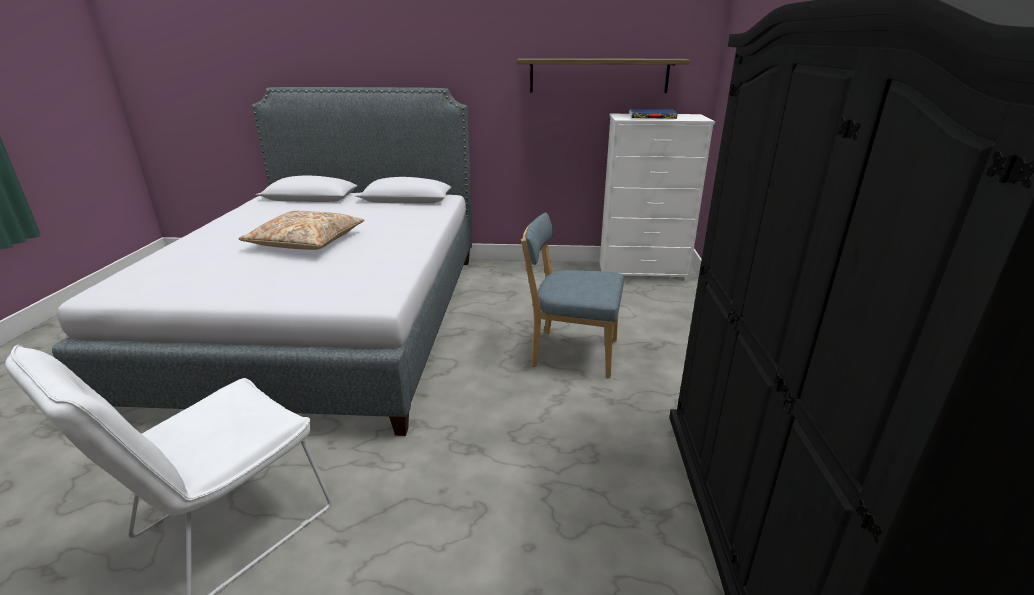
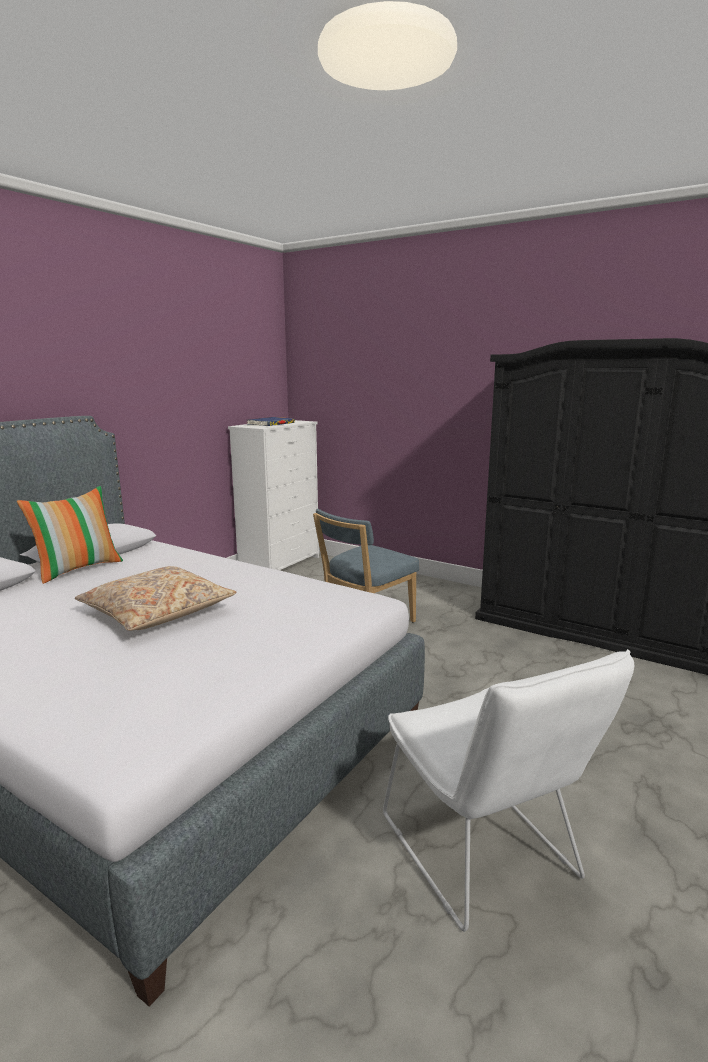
camera: 60 degrees left, 10 degrees down
(373, 204) = (78, 569): none -> pillow
(599, 75) = (215, 392): shelf -> none

